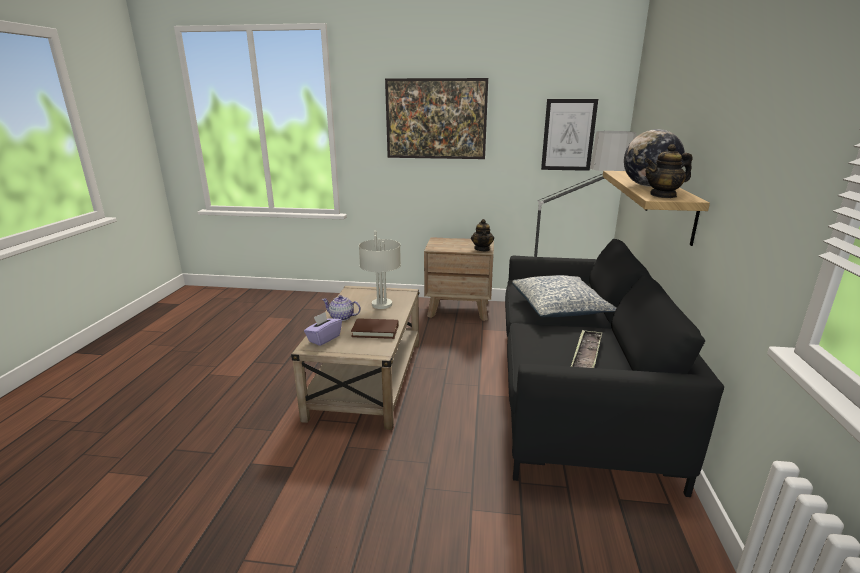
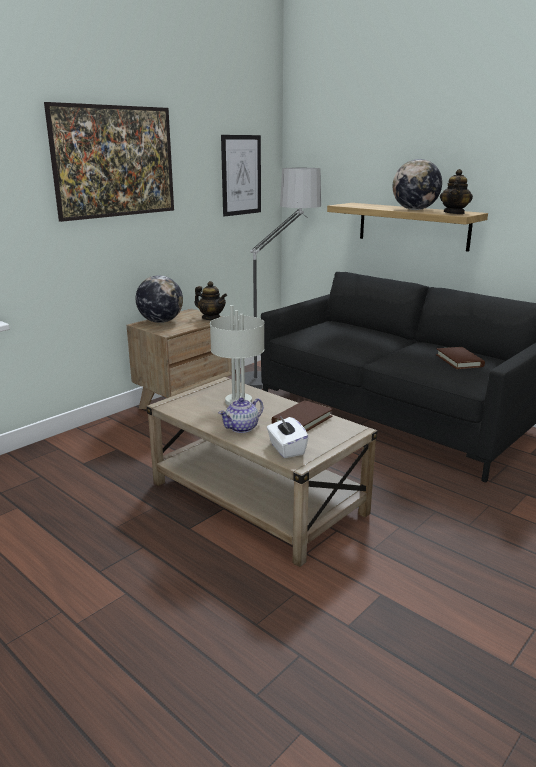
camera: 55 degrees left, 0 degrees up
(324, 338) = (286, 449): purple tissue box -> white tissue box
(450, 241) = (160, 321): none -> globe
(560, 308) = (366, 342): pillow -> none
(586, 356) = (459, 360): tray -> brown book

